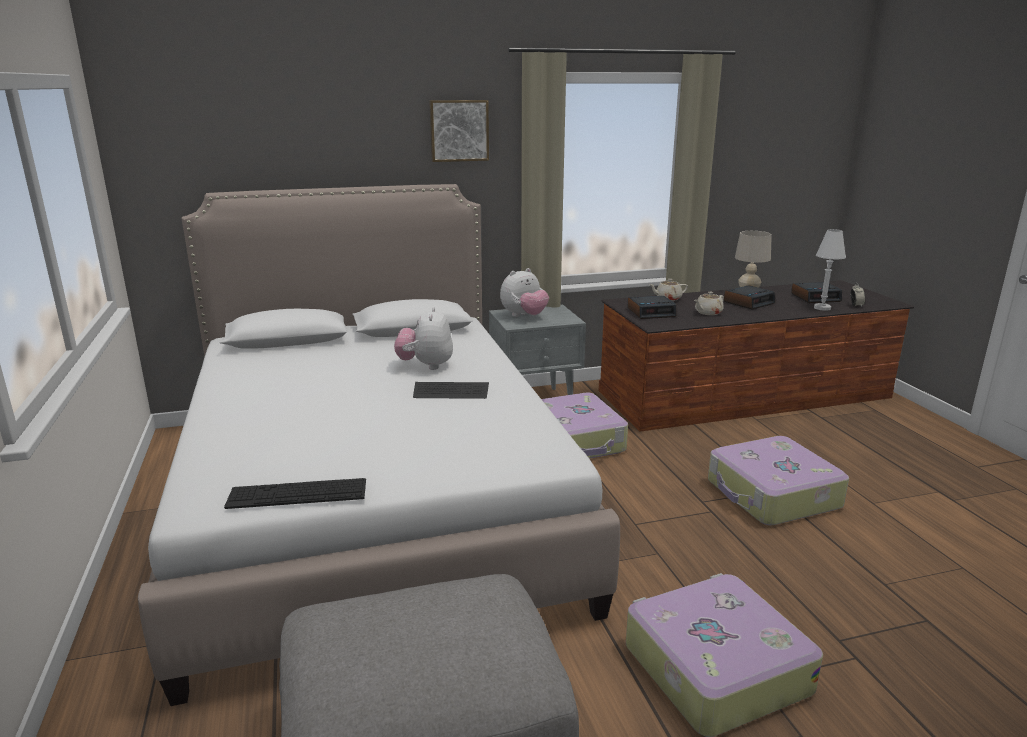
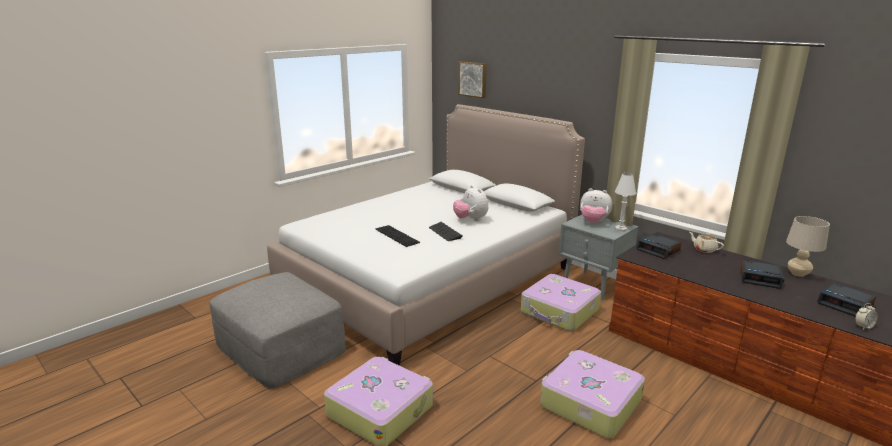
camera: 60 degrees right, 0 degrees up
(297, 494) = (319, 234): keyboard -> keyboard (397, 236)
(426, 366) = (470, 219): plush toy -> plush toy turned 90 degrees counterclockwise
(459, 130) = (586, 87): picture -> picture (473, 79)
(708, 313) = (697, 268): beige teapot -> none
(822, 308) = (815, 311): white table lamp -> white table lamp (620, 229)

